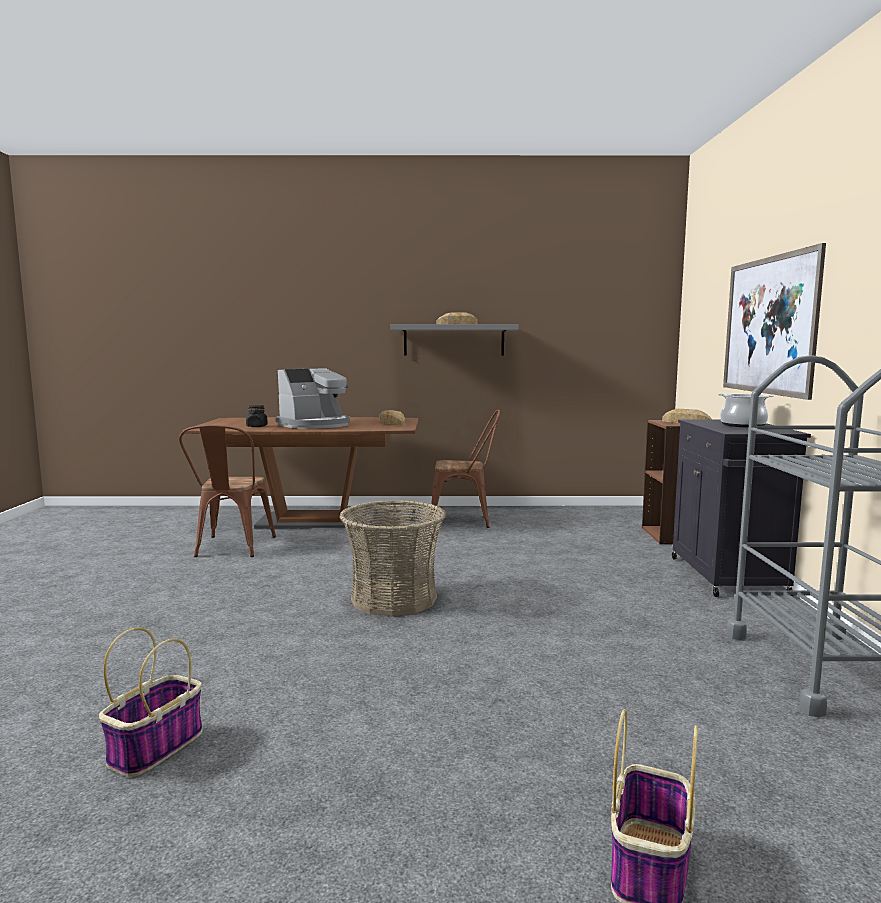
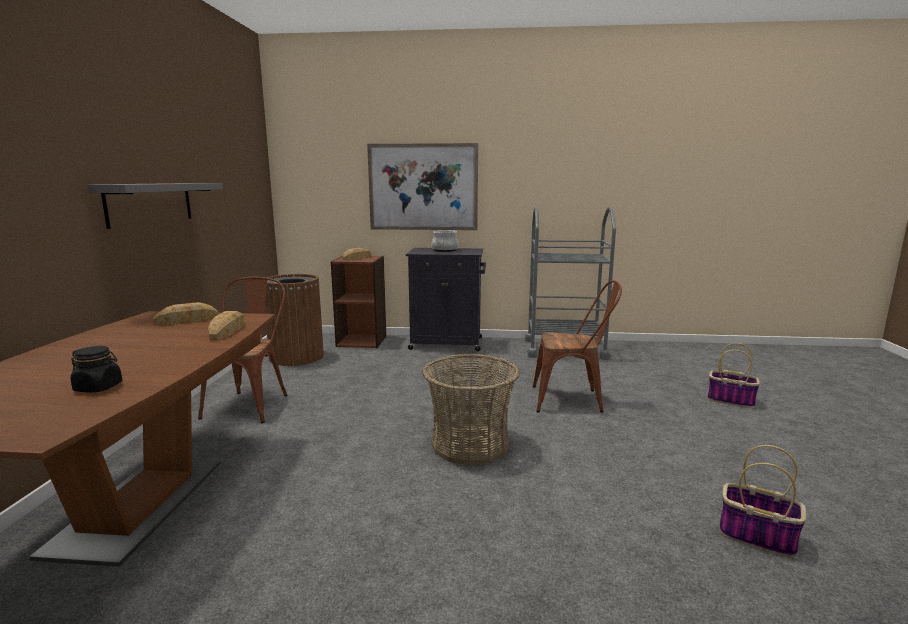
camera: 85 degrees left, 5 degrees up
(231, 548) = (234, 577): brown chair -> brown chair (573, 400)
(315, 425) = (149, 352): coffee machine -> none
(457, 324) = (163, 183): bread -> bread (227, 331)
(592, 519) = (296, 357): none -> brown trash can

